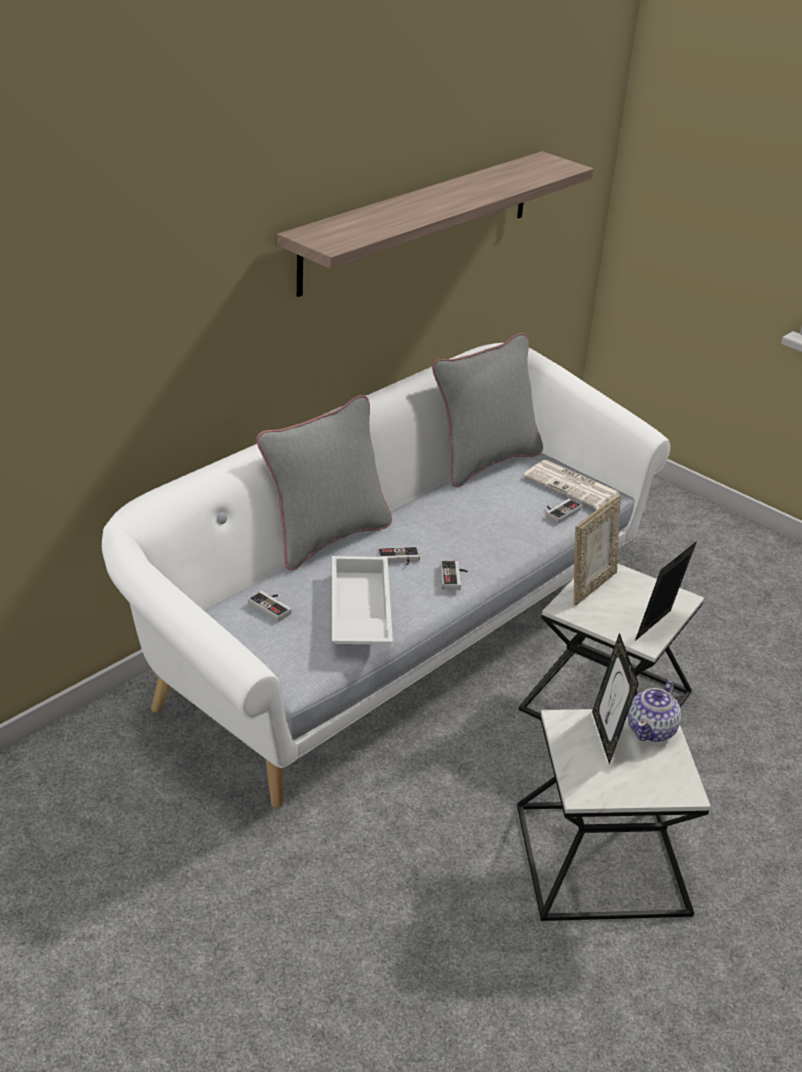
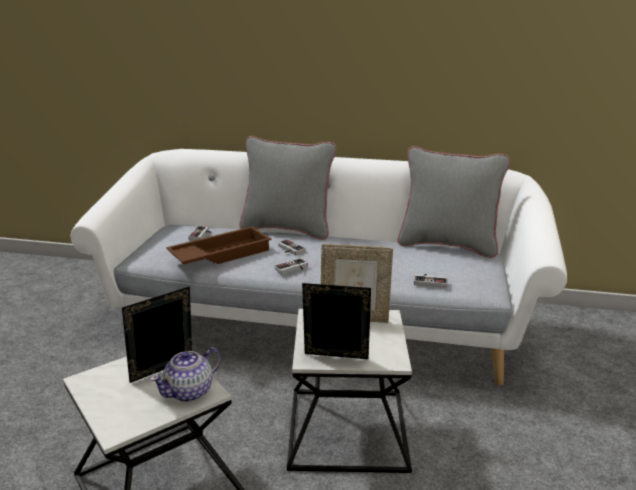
camera: 60 degrees right, 10 degrees down
(358, 611) = (220, 254): white tray -> brown tray
(419, 221) = (436, 45): shelf -> none
(573, 485) = (473, 277): newspaper -> none
(651, 730) = (190, 391): teapot -> teapot turned 45 degrees counterclockwise

